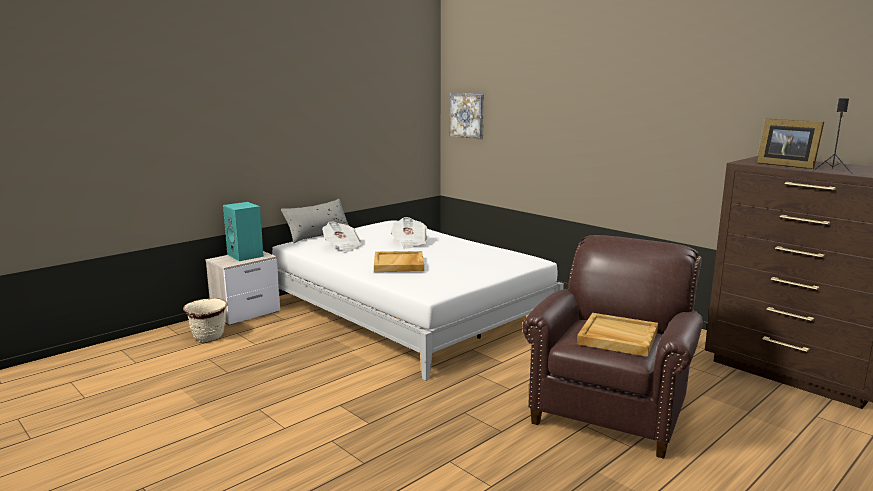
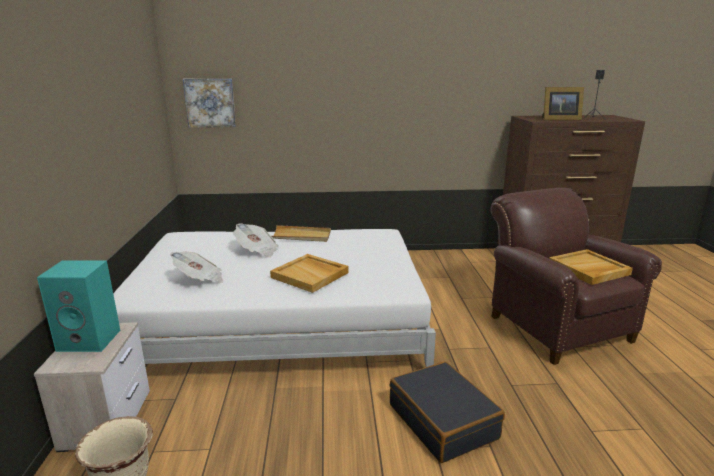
camera: 50 degrees left, 5 degrees up
(318, 235) = (128, 276): grey pillow -> none
(374, 399) = (443, 421): none -> black suitcase
(464, 244) = (301, 236): none -> beige tray

